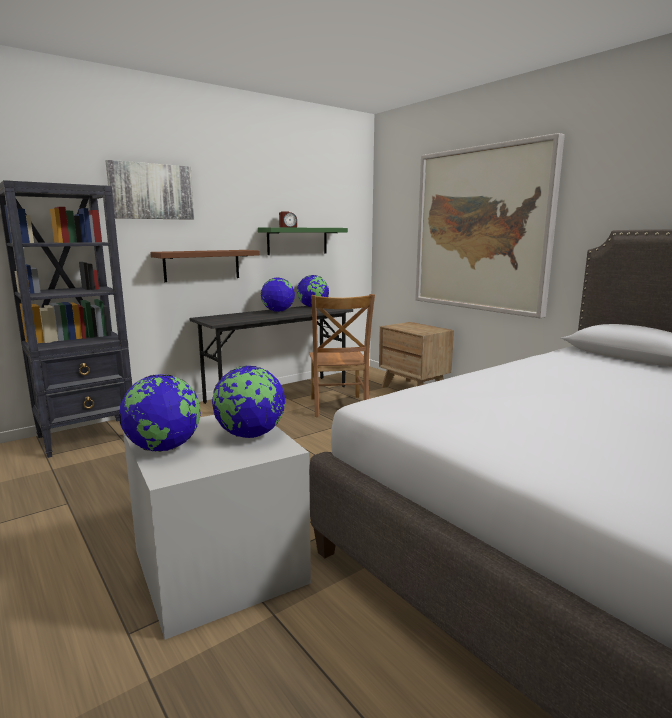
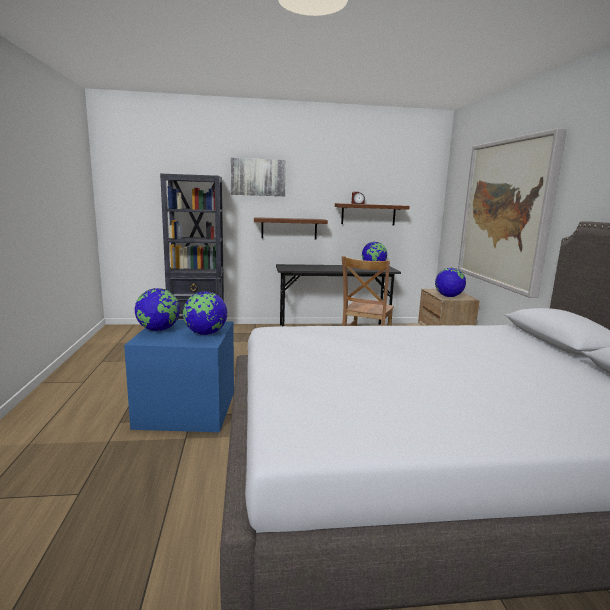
camera: 30 degrees right, 0 degrees up
(216, 566) = (185, 409): grey storage box -> blue storage box
(278, 311) = (341, 267): globe -> globe (448, 296)
(297, 241) = (368, 214): green shelf -> brown shelf

